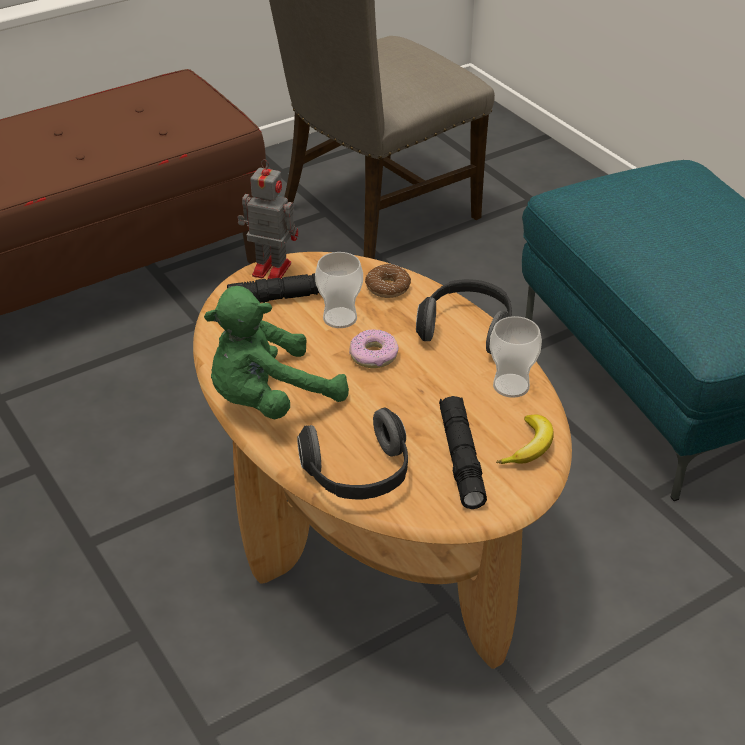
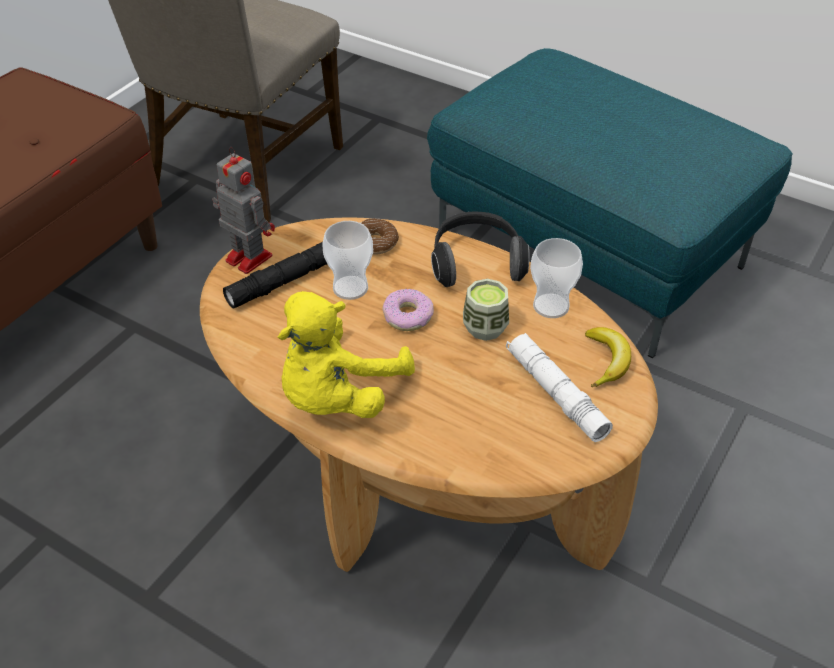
camera: 25 degrees left, 5 degrees up
(269, 269) = (247, 257): toy robot -> toy robot turned 45 degrees clockwise
(269, 400) = (338, 396): green plush toy -> yellow plush toy
(358, 476) = (475, 446): headphones -> none
(436, 385) = (485, 327): none -> cup
(461, 458) = (555, 393): black flashlight -> white flashlight

